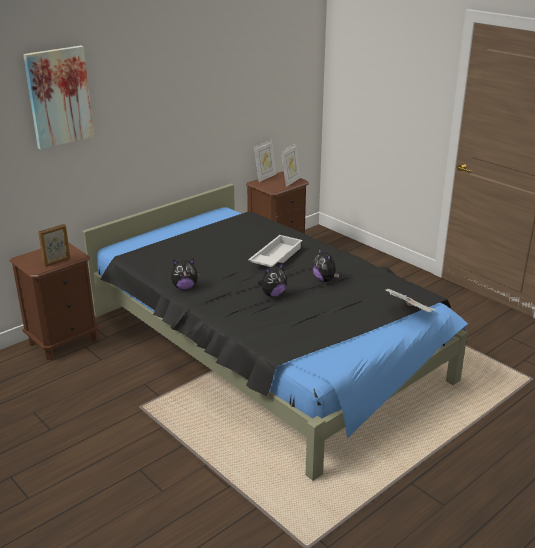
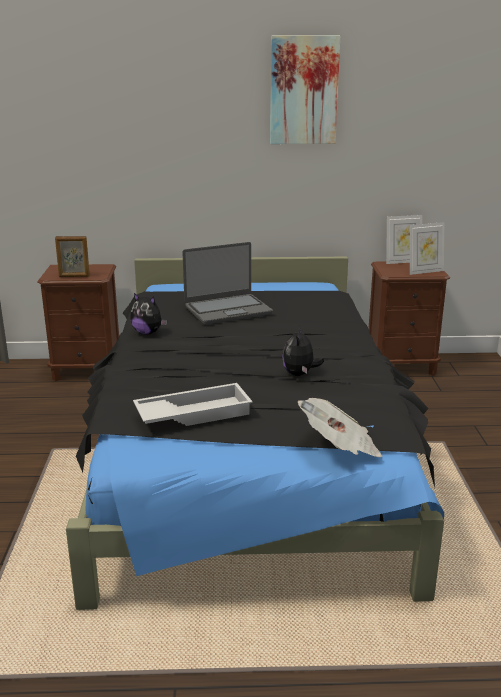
camera: 40 degrees right, 5 degrees down
(59, 97) = (121, 101): picture -> picture (303, 90)
(206, 251) = (227, 310): none -> laptop
(273, 294) = (214, 367): plush toy -> none
(275, 257) = (285, 335): white tray -> white tray (193, 413)

